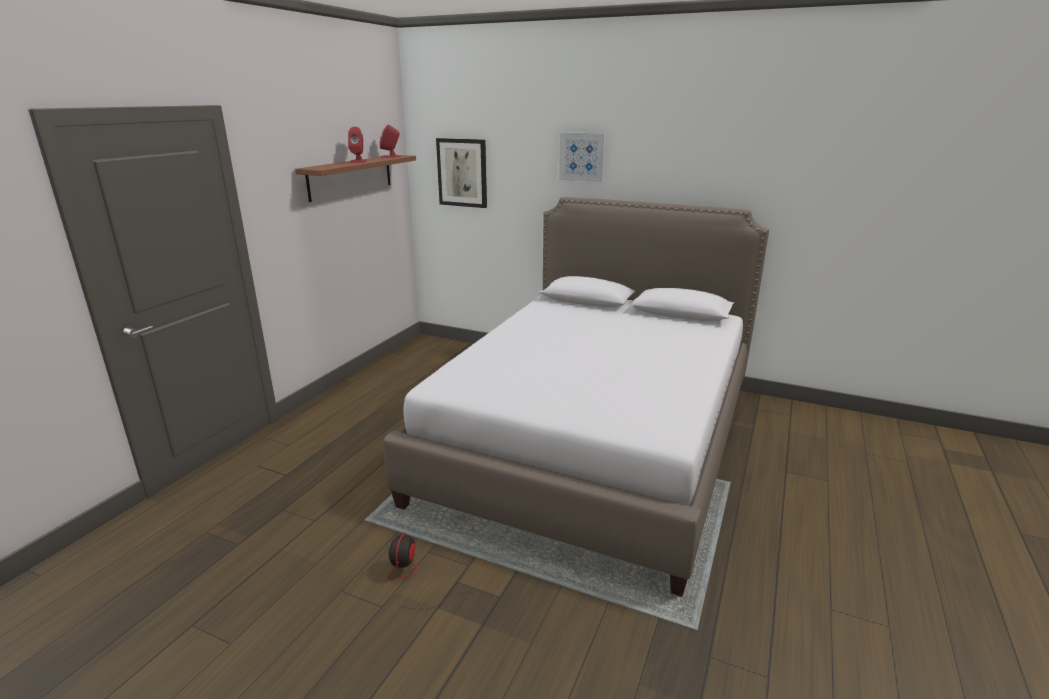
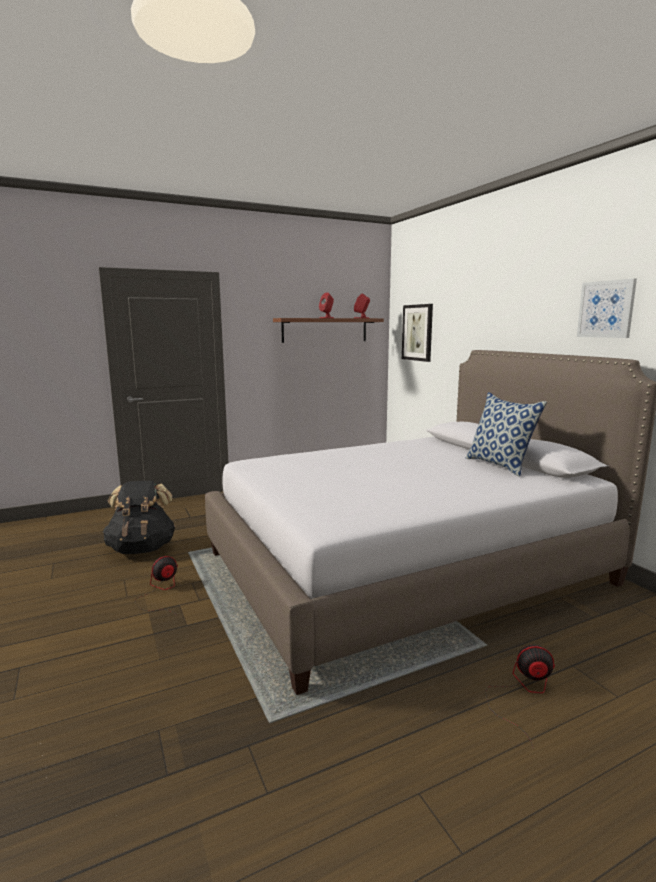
camera: 40 degrees right, 10 degrees down
(294, 543) = (142, 548): none -> black backpack
(582, 157) = (496, 313): picture -> picture (606, 309)
(654, 320) = (500, 465): none -> pillow
(789, 506) = (523, 692): none -> fan

